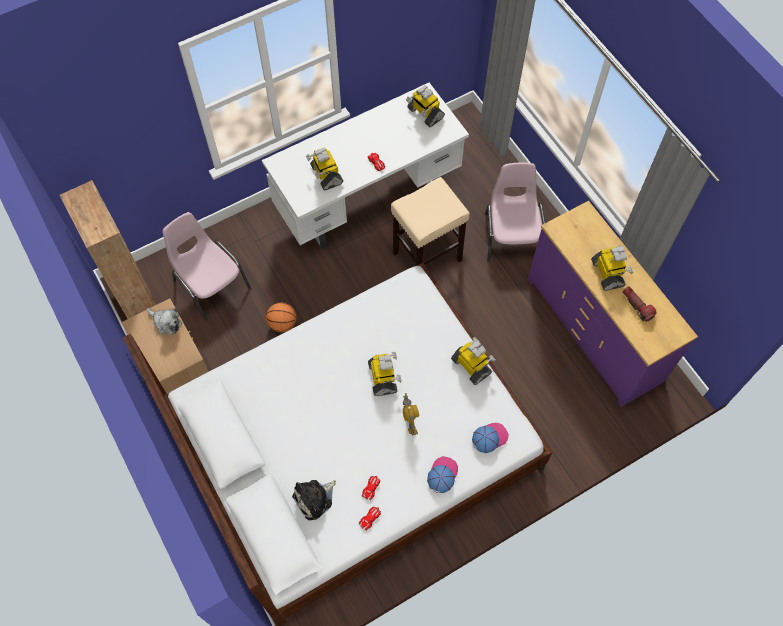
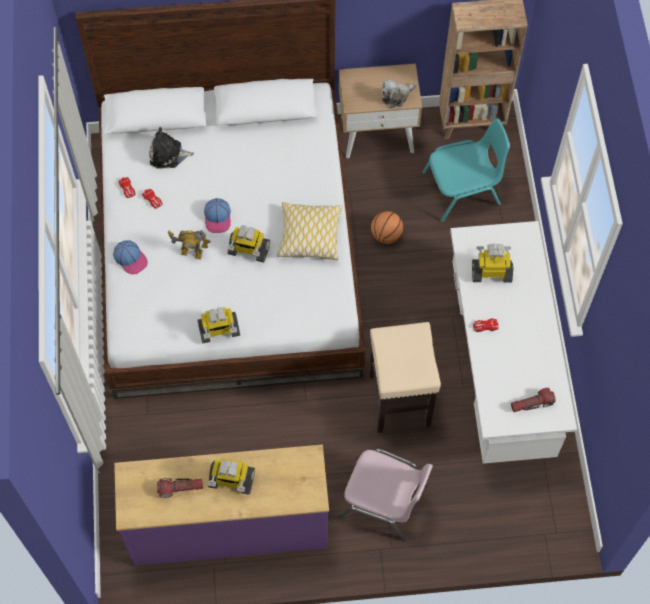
camera: 115 degrees right, 0 degrees up
(210, 283) = (463, 189): pink chair -> turquoise chair
(315, 499) = (168, 155): plush toy -> plush toy turned 75 degrees counterclockwise
(344, 336) = (309, 235): none -> pillow
(424, 113) = (532, 403): toy robot -> flashlight
(489, 437) = (140, 311): cap -> cap (218, 217)

